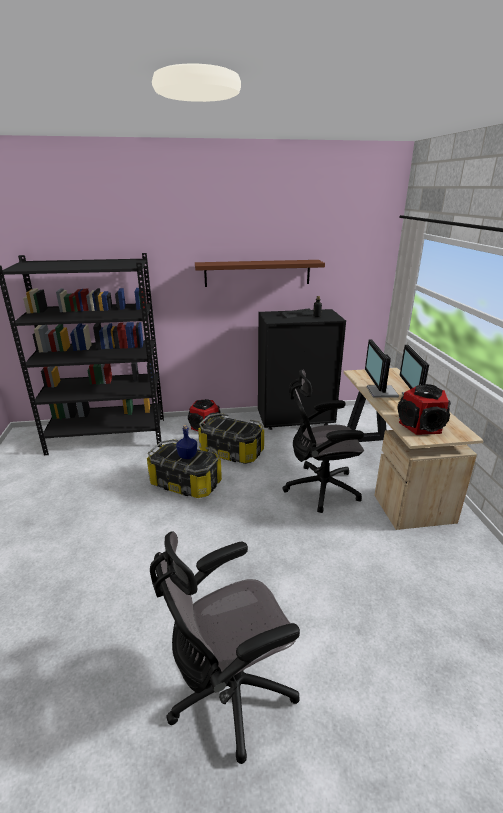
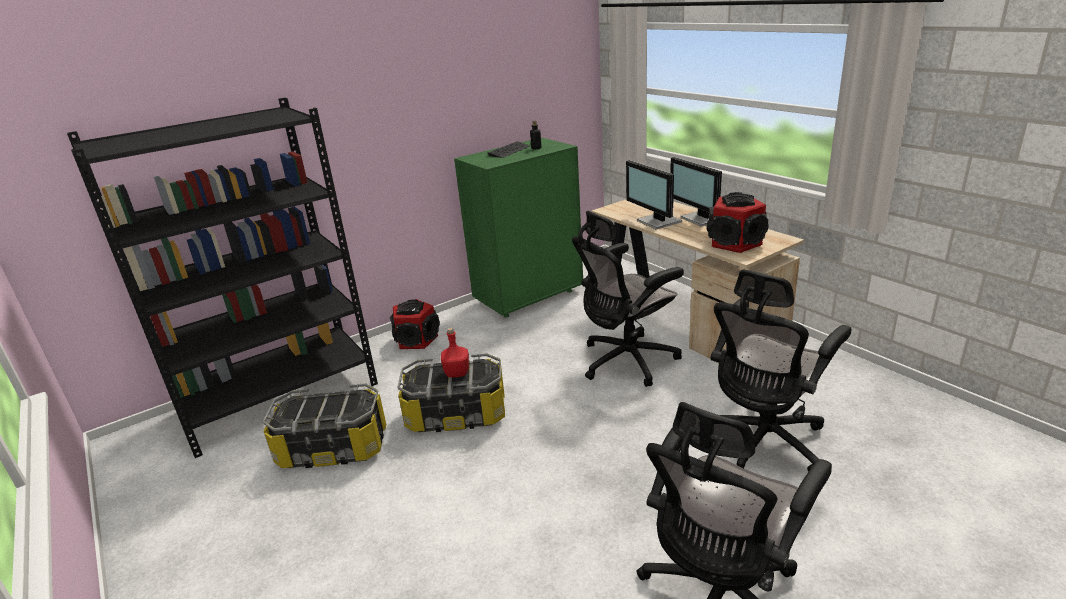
camera: 25 degrees left, 0 degrees up
(187, 456) = (457, 373): blue bottle -> red bottle
(232, 452) = (482, 358): storage box -> storage box (333, 448)
(257, 273) = (442, 104): brown shelf -> none
(295, 420) = (528, 297): black cabinet -> green cabinet
(367, 591) = (763, 442): none -> office chair

